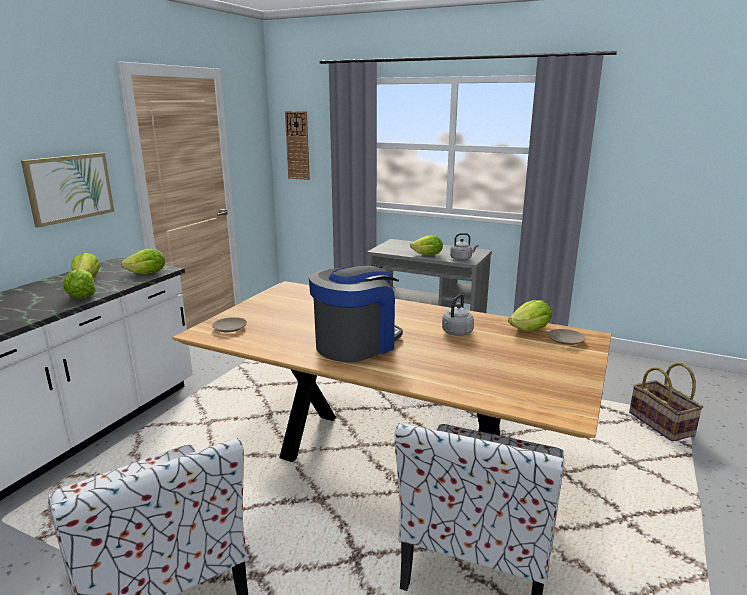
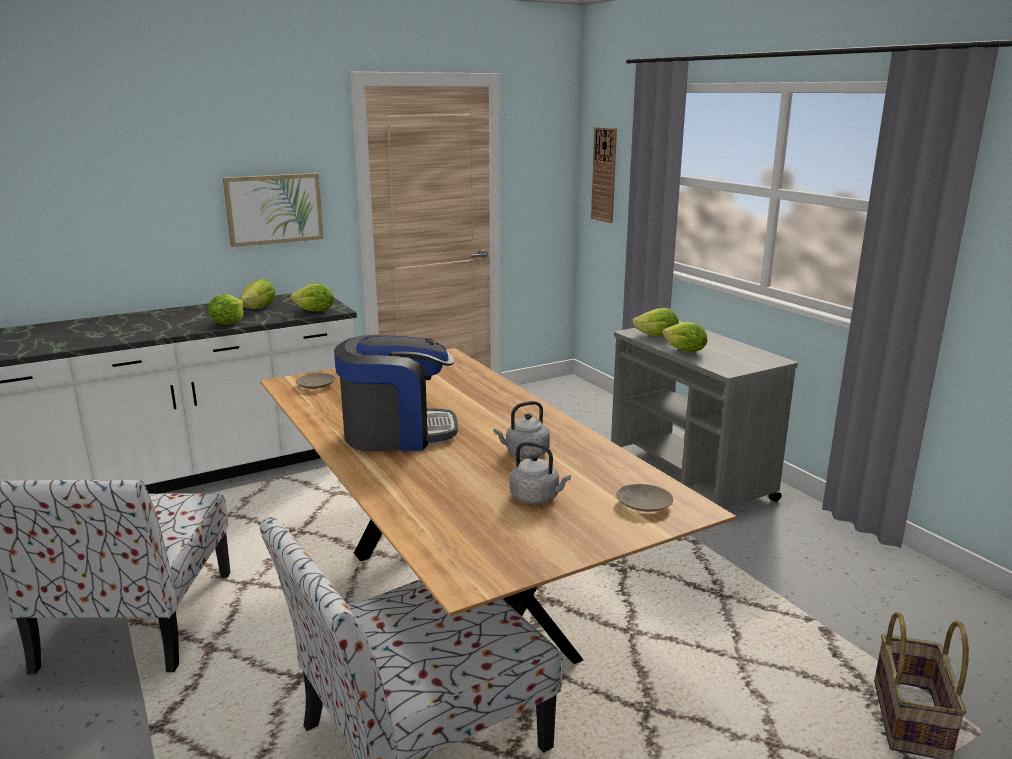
camera: 35 degrees right, 0 degrees up
(462, 259) = (724, 365): grey kettle -> grey kettle (537, 498)
(530, 330) = (625, 477): lettuce -> lettuce (657, 336)

